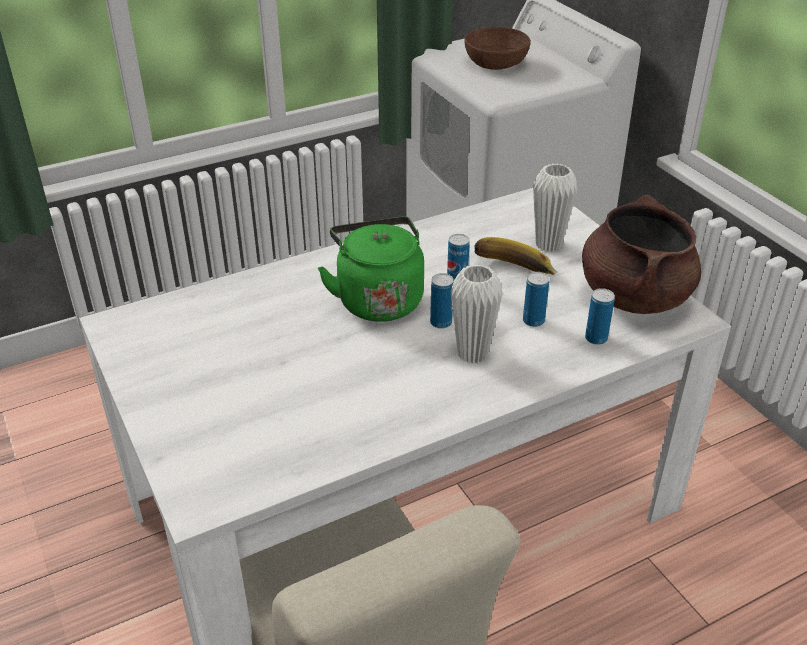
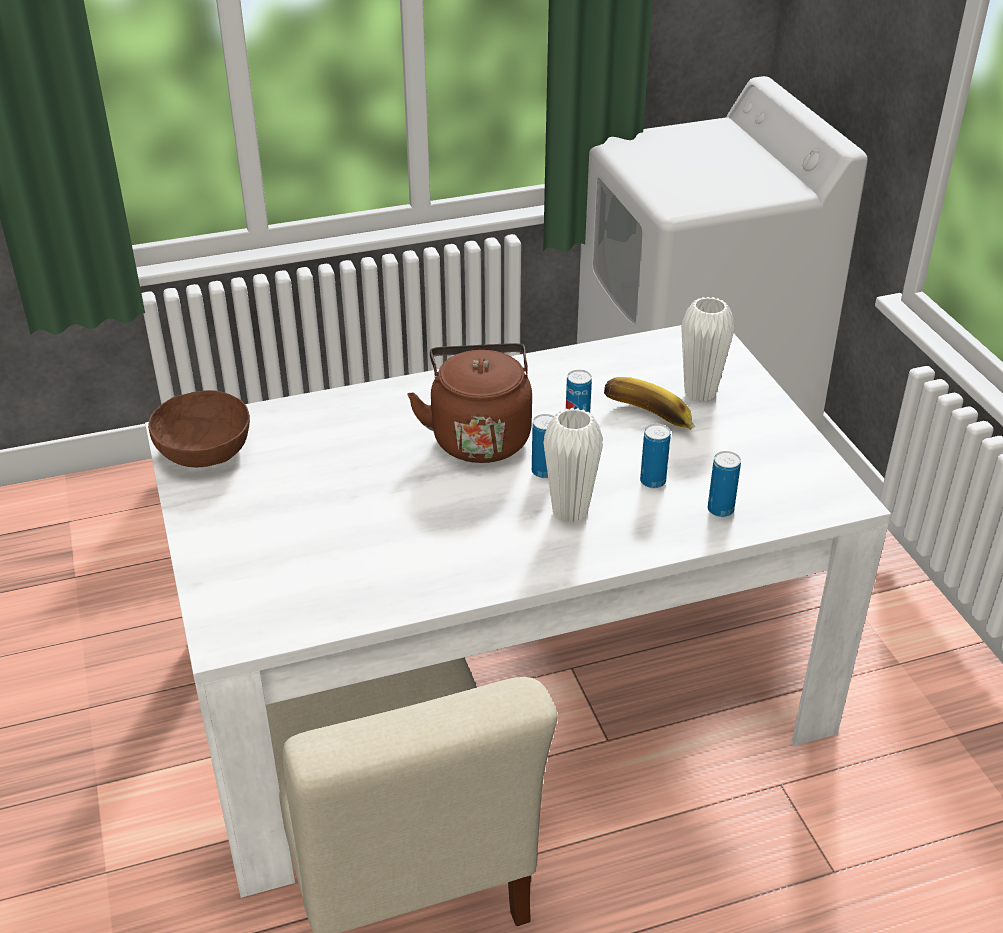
camera: 10 degrees right, 0 degrees up
(378, 299) = (479, 436): green kettle -> brown kettle
(495, 63) = (688, 162): brown bowl -> brown bowl (204, 450)
(634, 296) = (783, 465): brown cooking pot -> none

